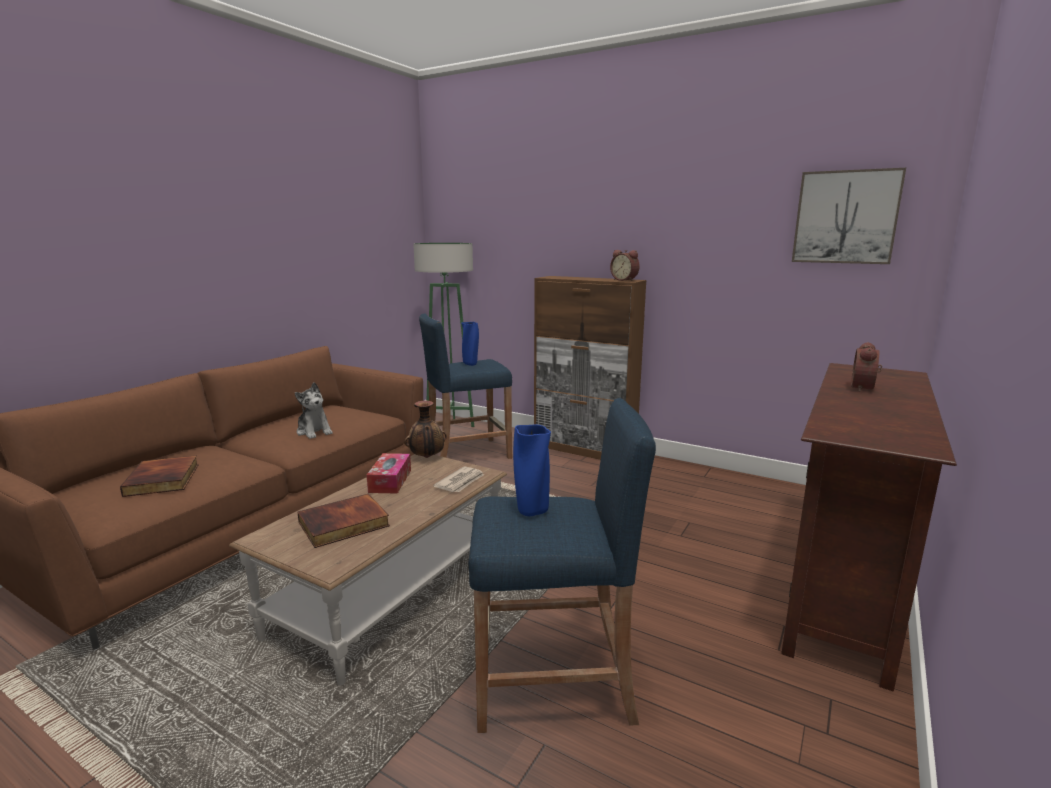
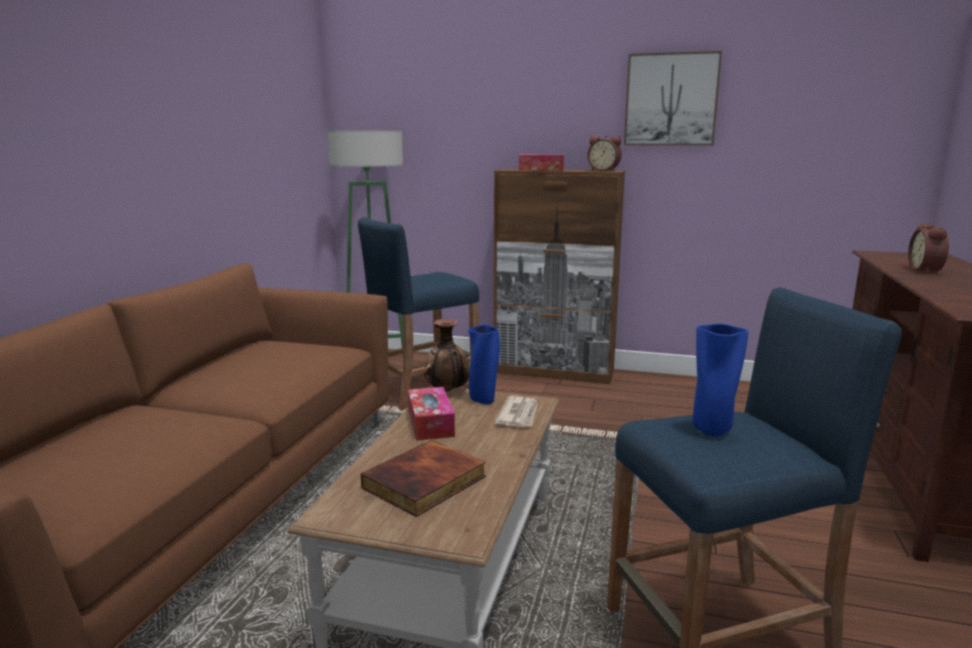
camera: 15 degrees left, 0 degrees up
(164, 480) = (114, 456): book -> none
(314, 432) = (274, 374): plush toy -> none
(470, 364) = (425, 278): blue vase -> blue vase (483, 400)
(574, 278) = (541, 170): none -> tissue box
(845, 217) = (845, 97): picture -> picture (671, 100)

